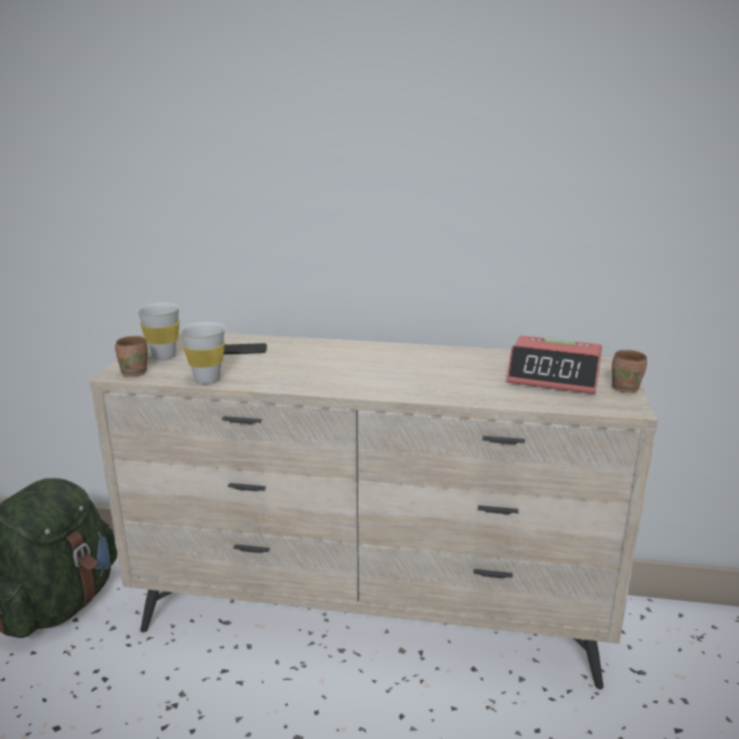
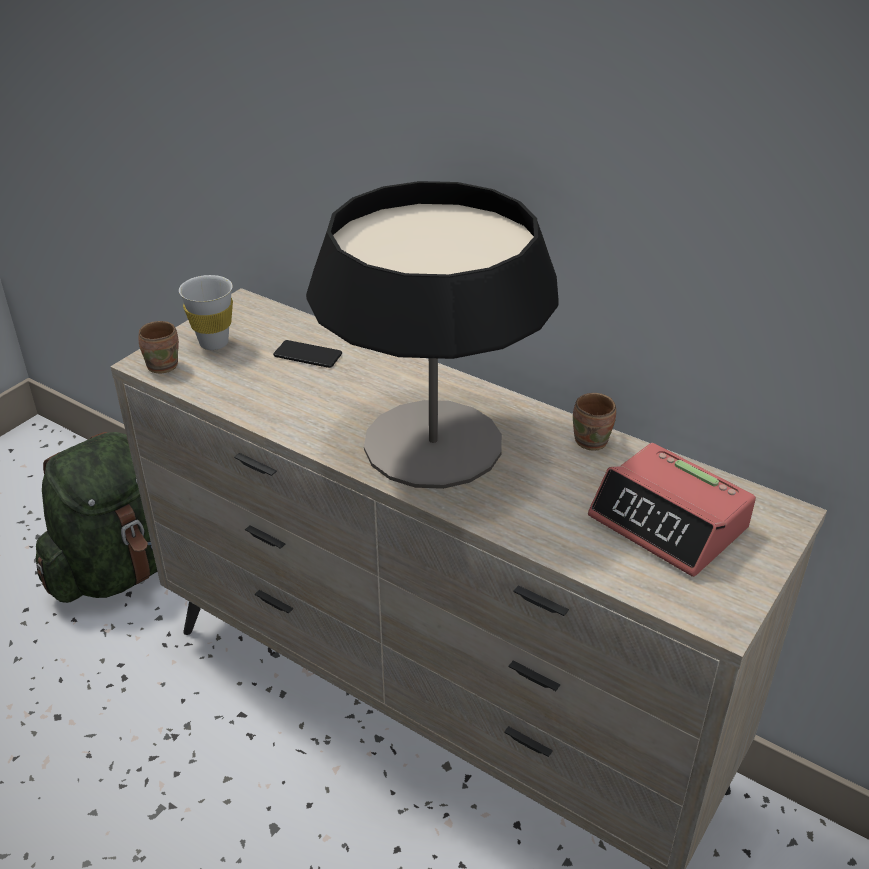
camera: 25 degrees right, 15 degrees up
(207, 379) = (231, 401): white cup -> none
(374, 372) = (433, 443): none -> table lamp
(626, 388) = (756, 577): brown mug -> brown mug (594, 441)

